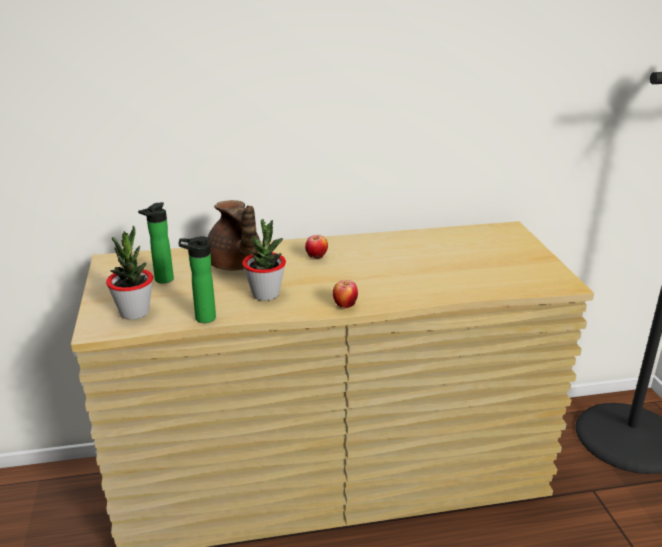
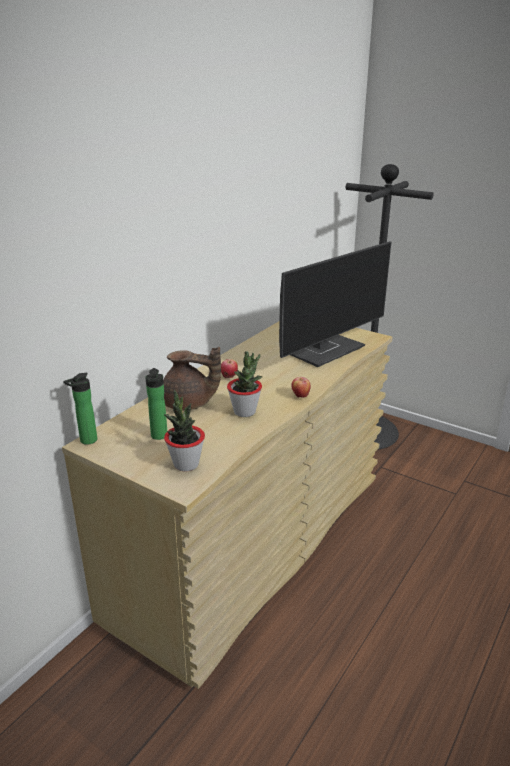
camera: 45 degrees left, 0 degrees up
(202, 318) = (237, 444): bottle -> bottle (86, 441)
(471, 273) = (325, 350): none -> monitor

